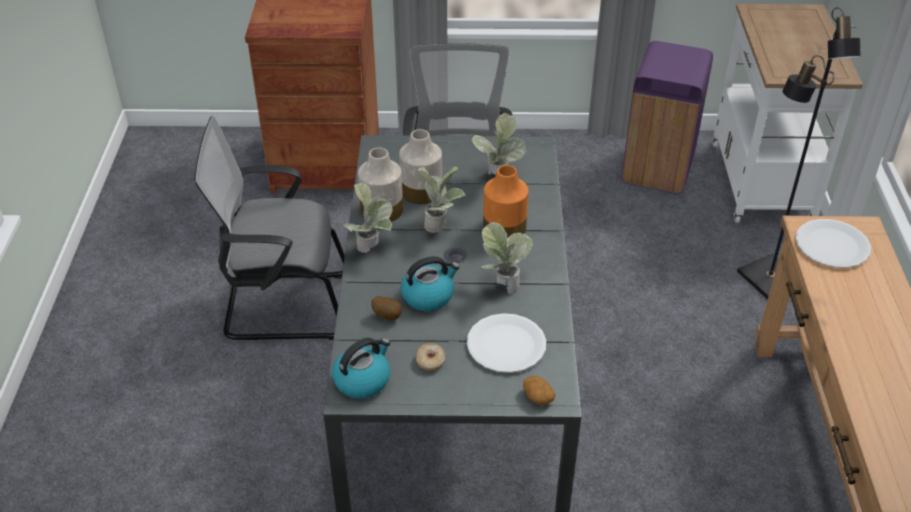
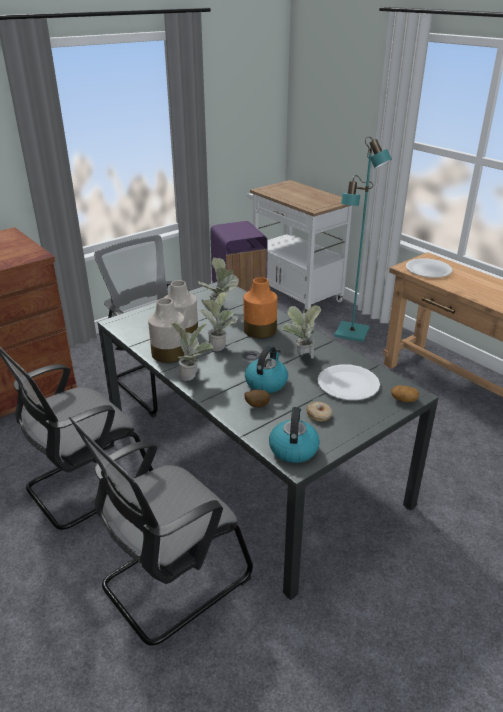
camera: 40 degrees left, 10 degrees down
(263, 443) = (171, 582): none -> chair
(769, 277) = (351, 332): black floor lamp -> turquoise floor lamp

